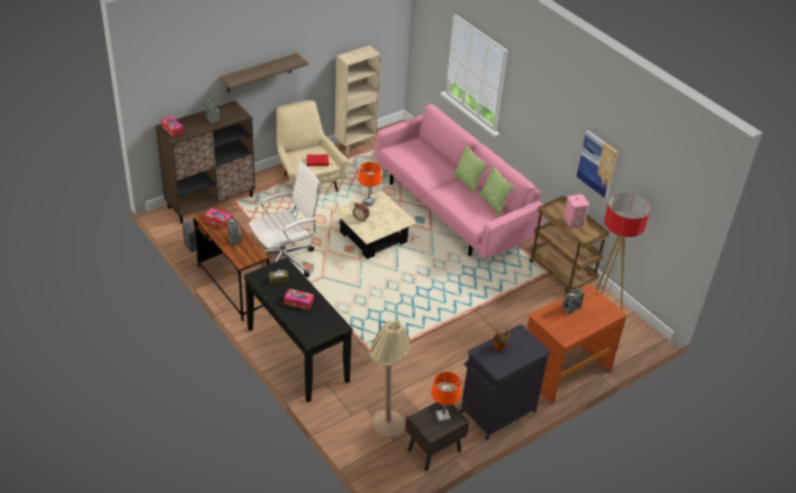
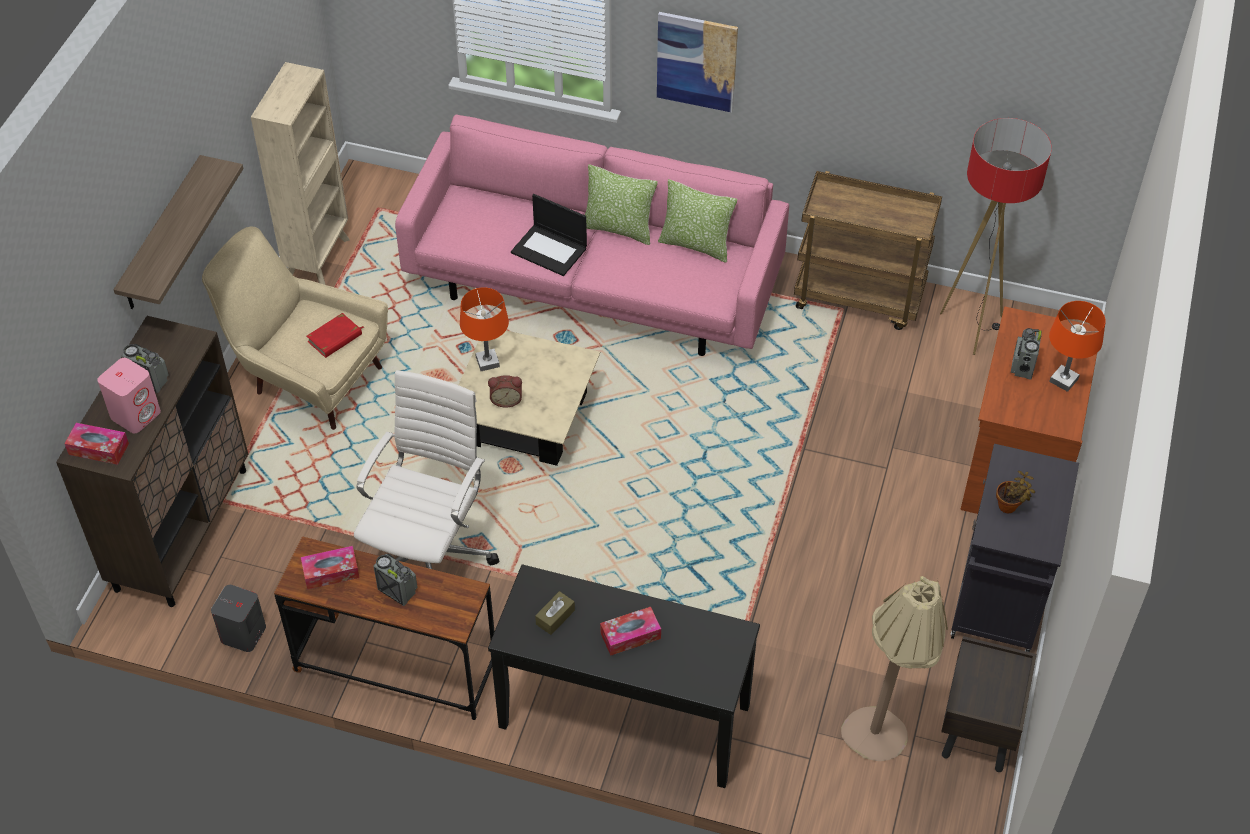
camera: 35 degrees left, 10 degrees up
(431, 175) = (550, 250): none -> laptop
(442, 417) = (993, 674): orange table lamp -> orange table lamp (1063, 380)
(574, 221) = (870, 207): pink speaker -> pink speaker (136, 414)
(597, 164) = (885, 93): picture -> picture (696, 61)

